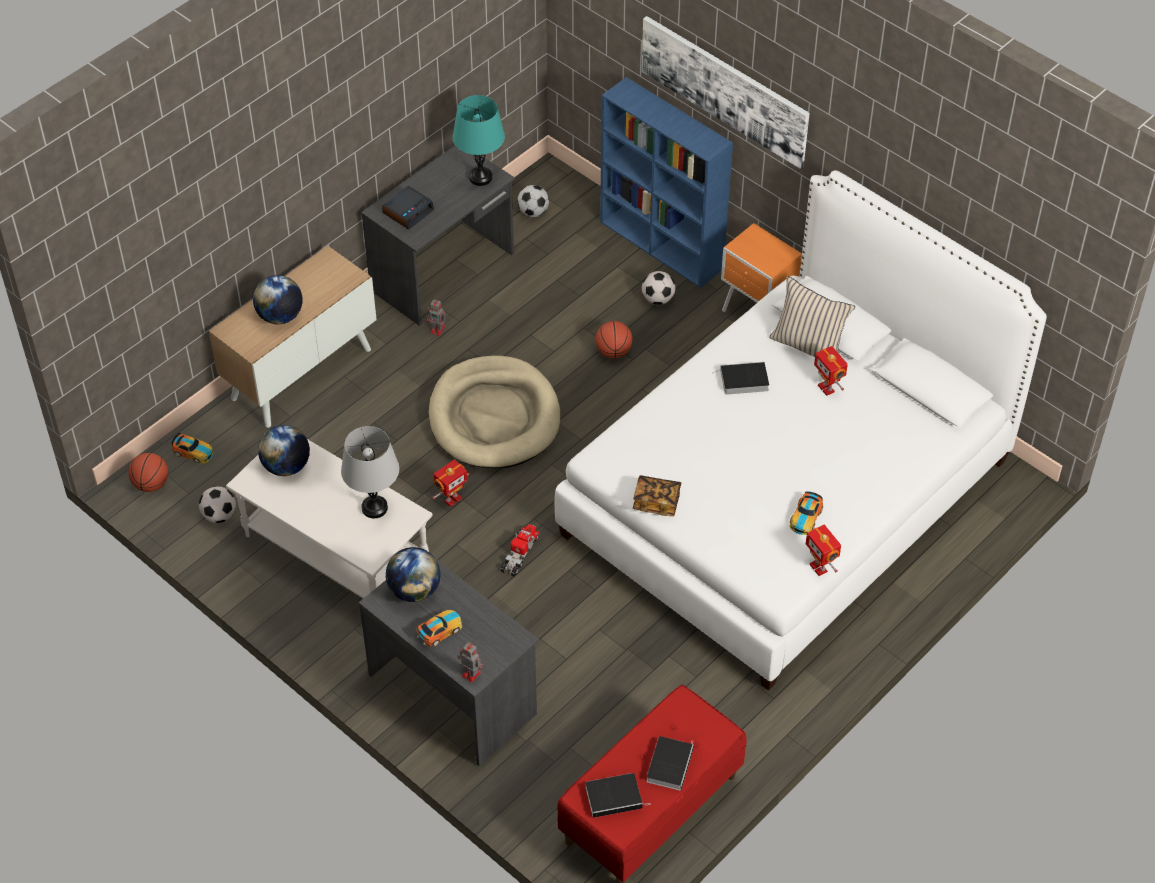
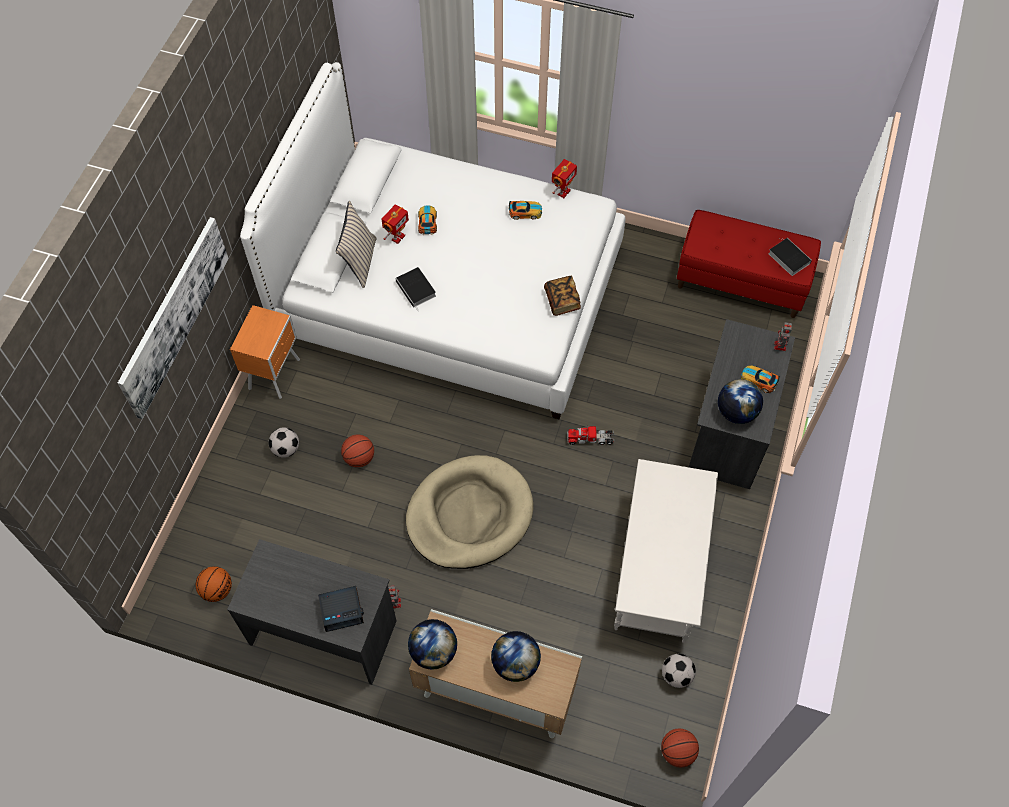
camera: 115 degrees left, 10 degrees up
(193, 452) = (625, 736): toy car -> toy car (427, 222)
(286, 466) = (655, 587): globe -> globe (434, 651)
(374, 508) = (657, 500): grey table lamp -> none
(408, 211) = (342, 610): alarm clock -> alarm clock turned 150 degrees clockwise
(452, 499) = (566, 507): toy robot -> none
(480, 177) = (271, 567): turquoise table lamp -> none
(533, 212) = (217, 590): football -> basketball
(662, 245) = (221, 469): blue bookcase -> none
(669, 763) = (745, 238): book -> none

